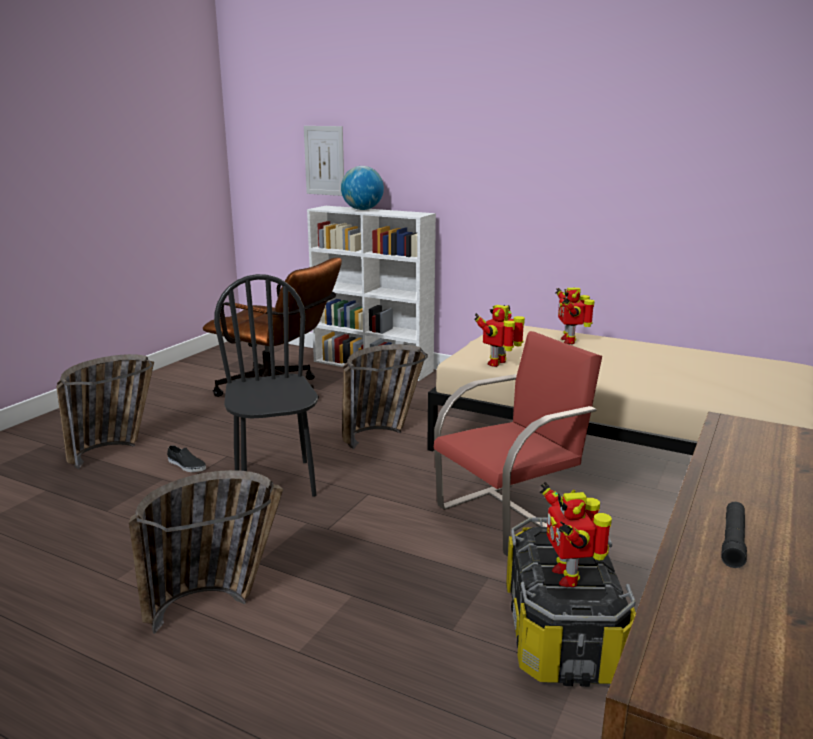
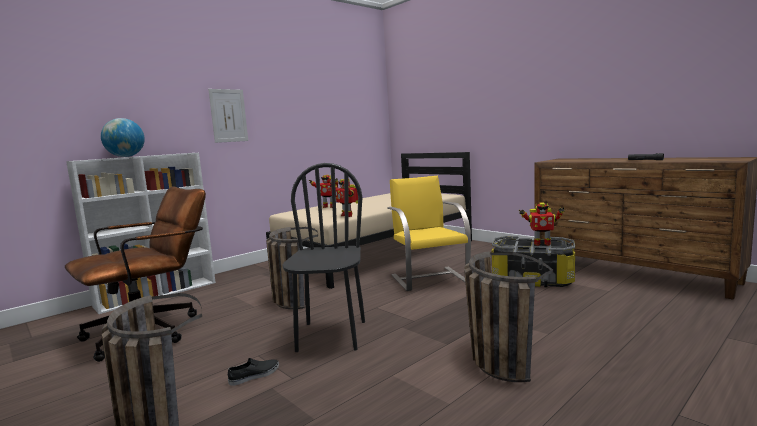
camera: 70 degrees left, 10 degrees down
(275, 482) = (331, 336): black chair -> black chair turned 90 degrees clockwise
(324, 160) = (54, 118): picture -> picture (228, 115)
(511, 517) = (429, 278): red chair -> yellow chair

